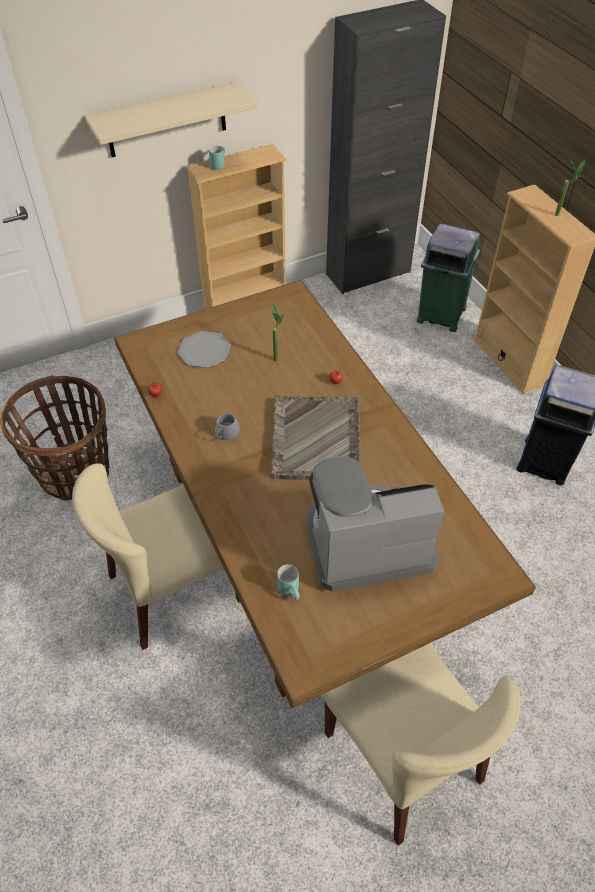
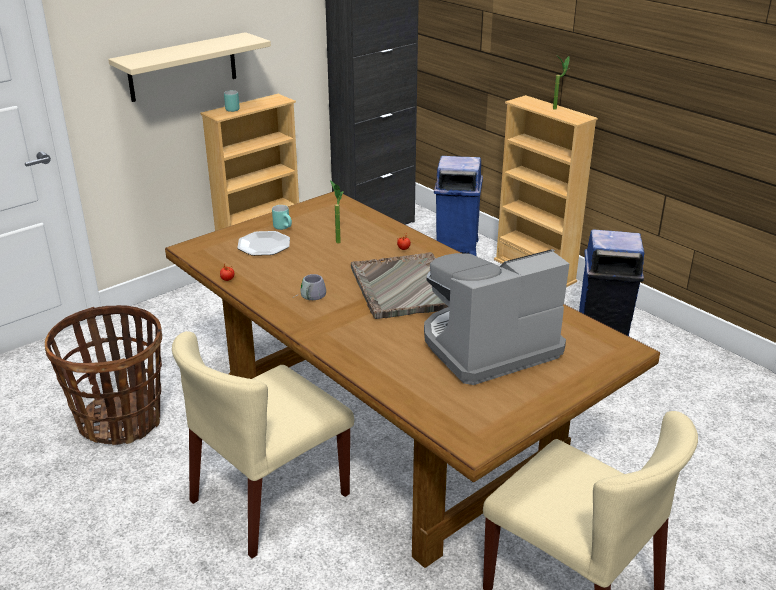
camera: 15 degrees left, 20 degrees down
(291, 590) = (433, 391): turquoise mug -> turquoise mug (284, 228)
(440, 314) = (456, 247): green trash can -> blue trash can

